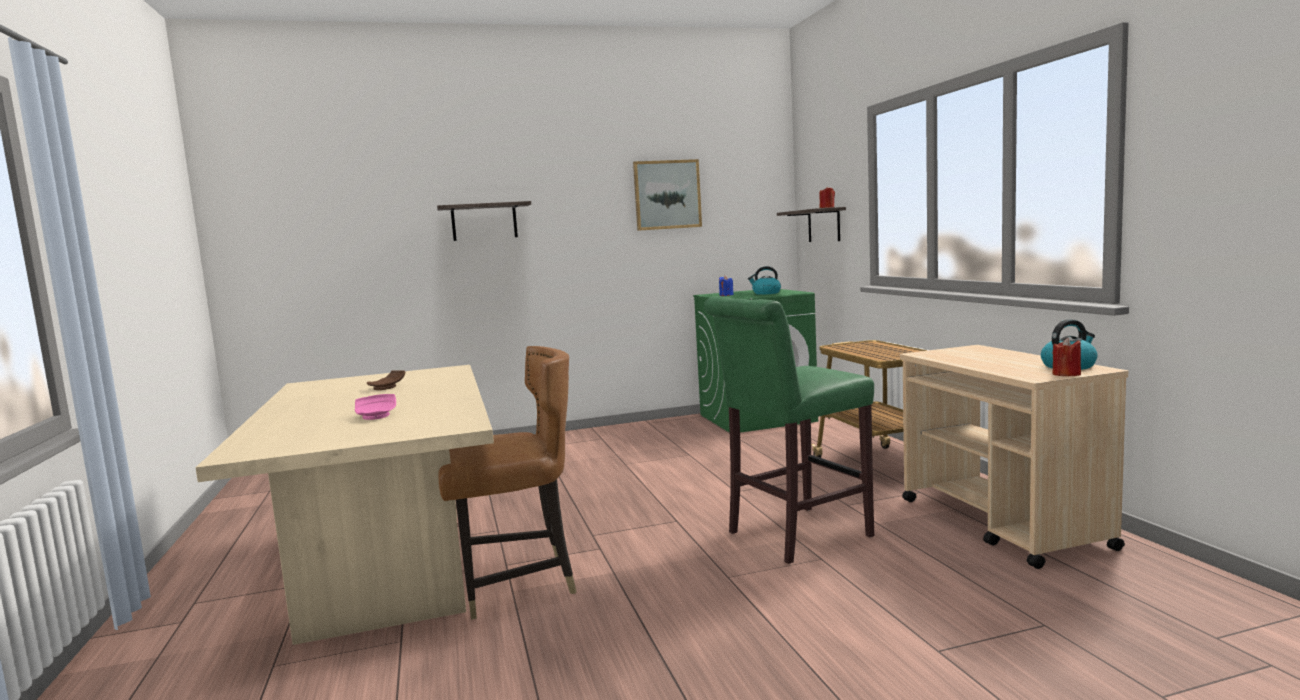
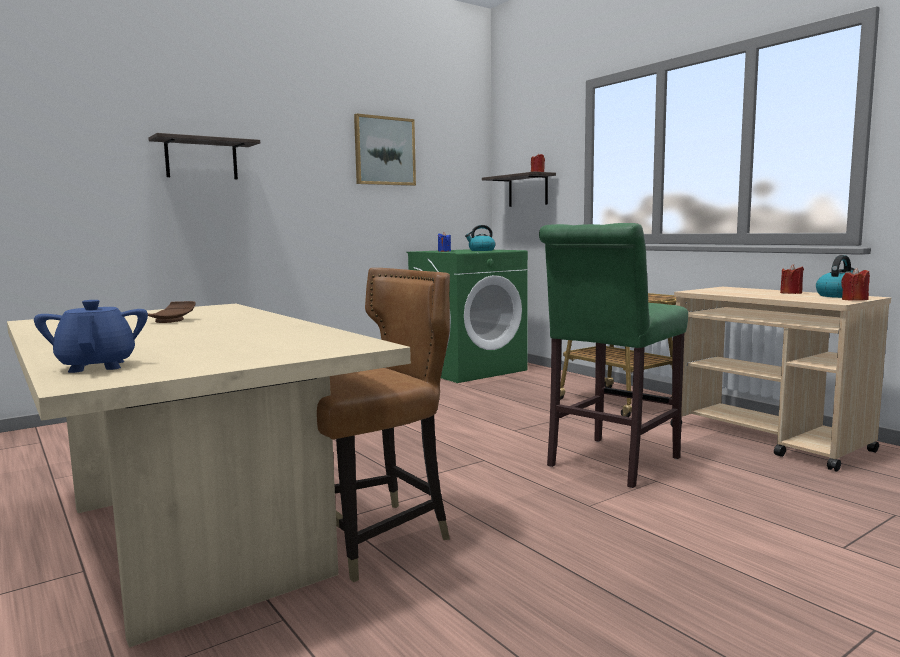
camera: 20 degrees left, 0 degrees up
(265, 439) = (97, 366): none -> blue teapot
(377, 416) = (220, 341): pink plate -> none
(1023, 360) = (791, 293): none -> red candle

